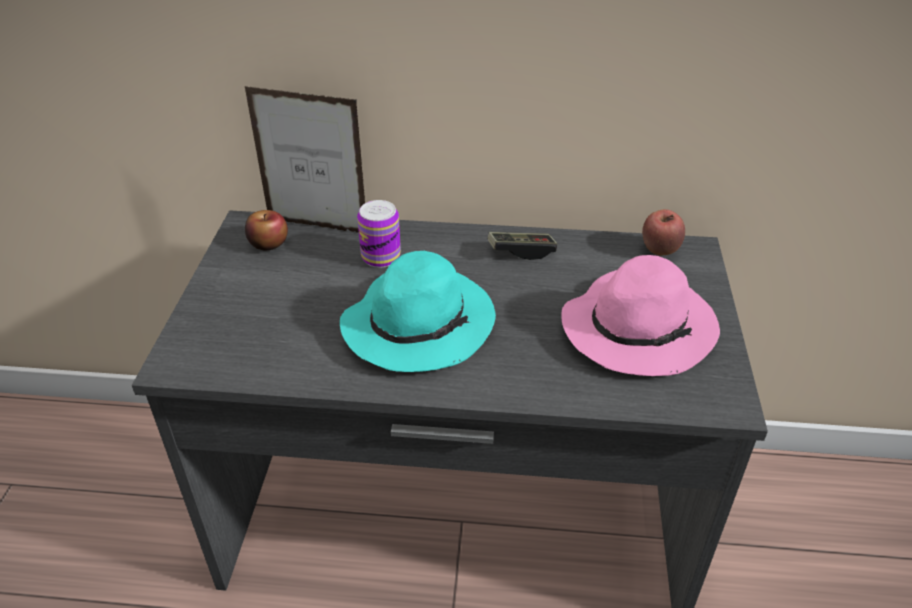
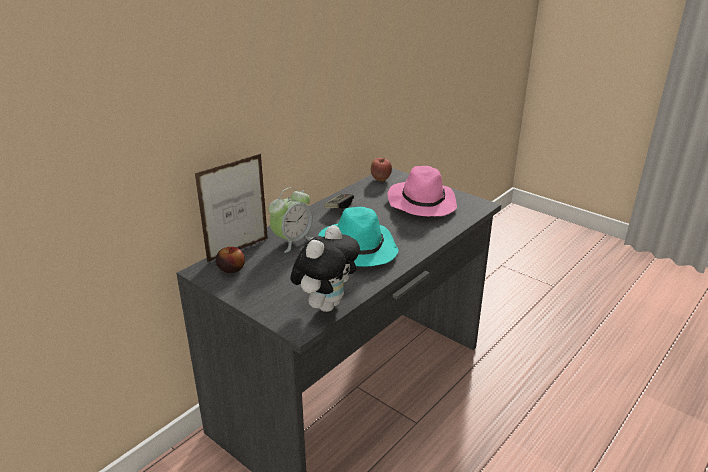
camera: 55 degrees left, 10 degrees down
(245, 362) = (326, 304): none -> plush toy
(381, 257) = (292, 241): can -> alarm clock

